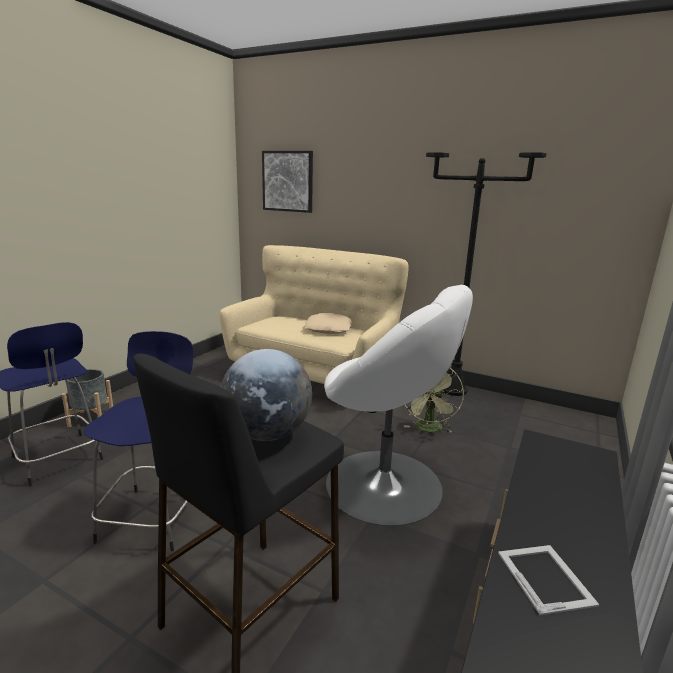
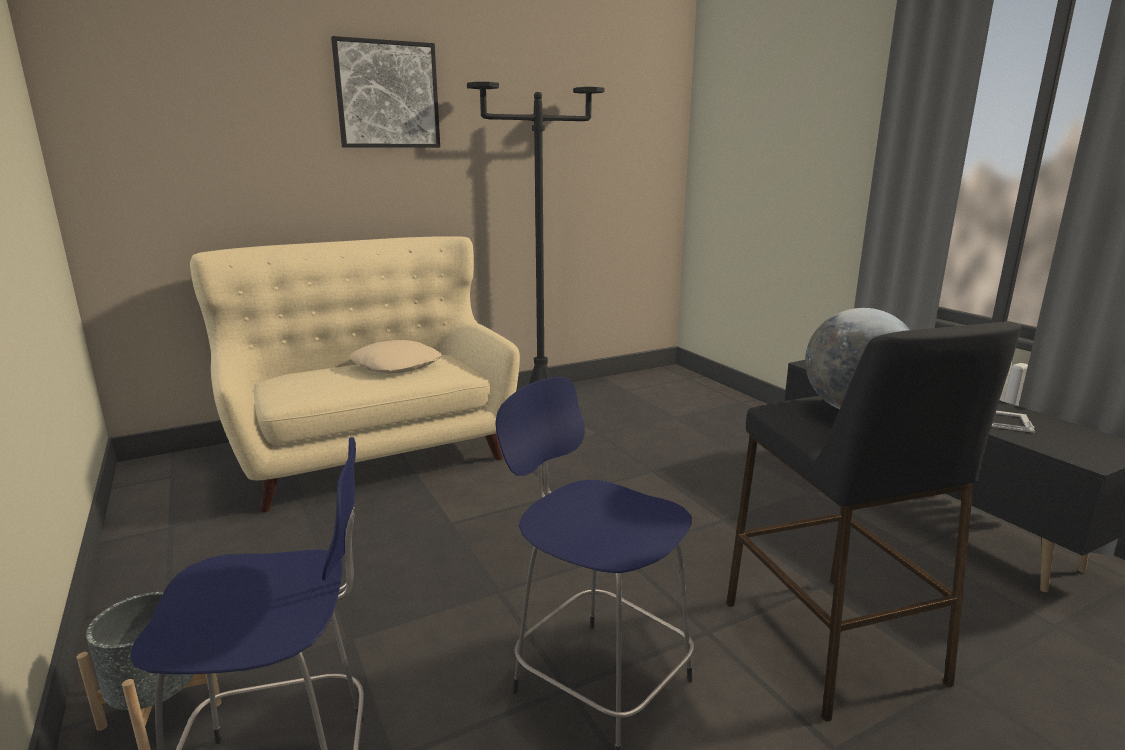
camera: 55 degrees left, 0 degrees up
(288, 181) = (192, 126): picture -> picture (387, 95)
(385, 485) = (679, 495): white armchair -> none
(428, 430) = (603, 437): green fan -> none

